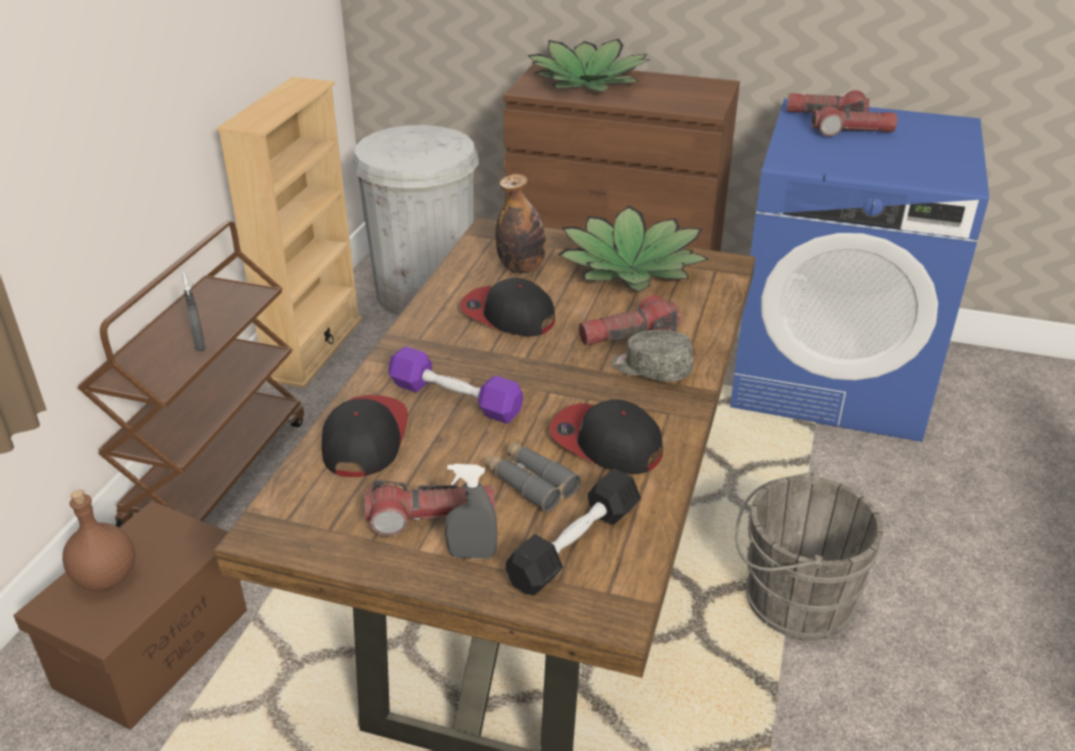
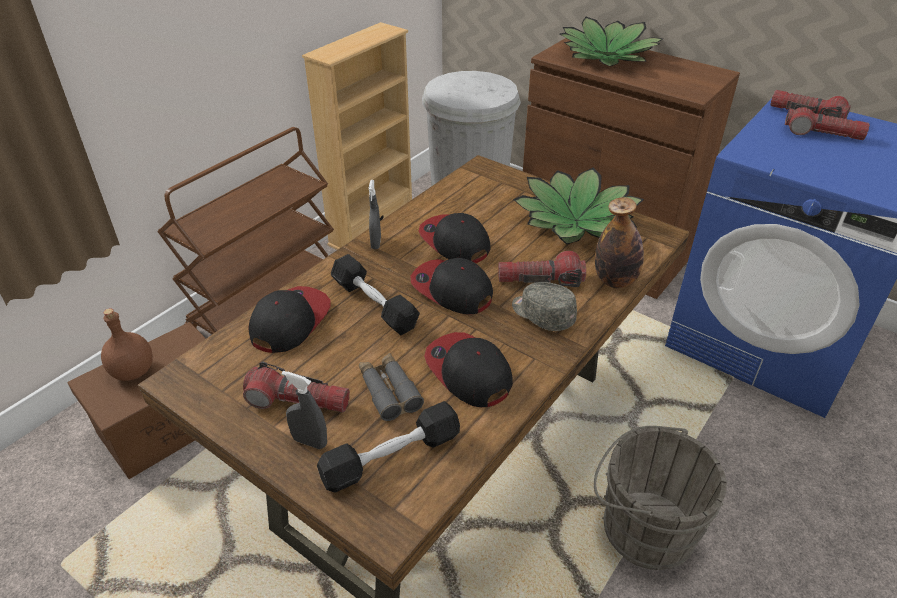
camera: 20 degrees right, 5 degrees up
(200, 344) = (250, 216): grey spray bottle -> grey spray bottle (376, 243)
(455, 399) = (374, 304): purple dumbbell -> black dumbbell
(521, 268) = (487, 204): bottle -> bottle (615, 281)
(535, 365) = (451, 290): none -> cap

